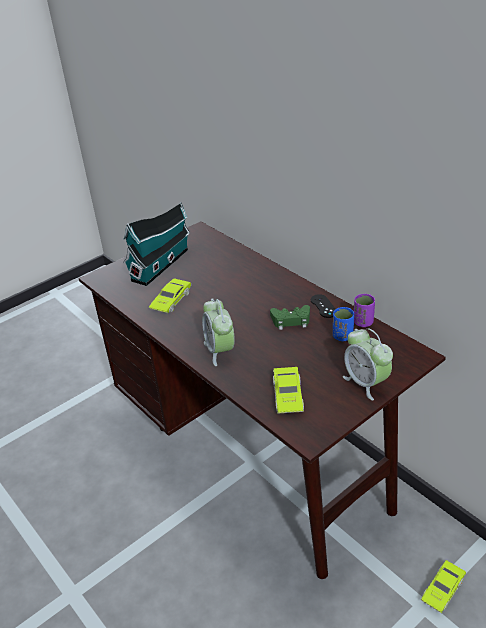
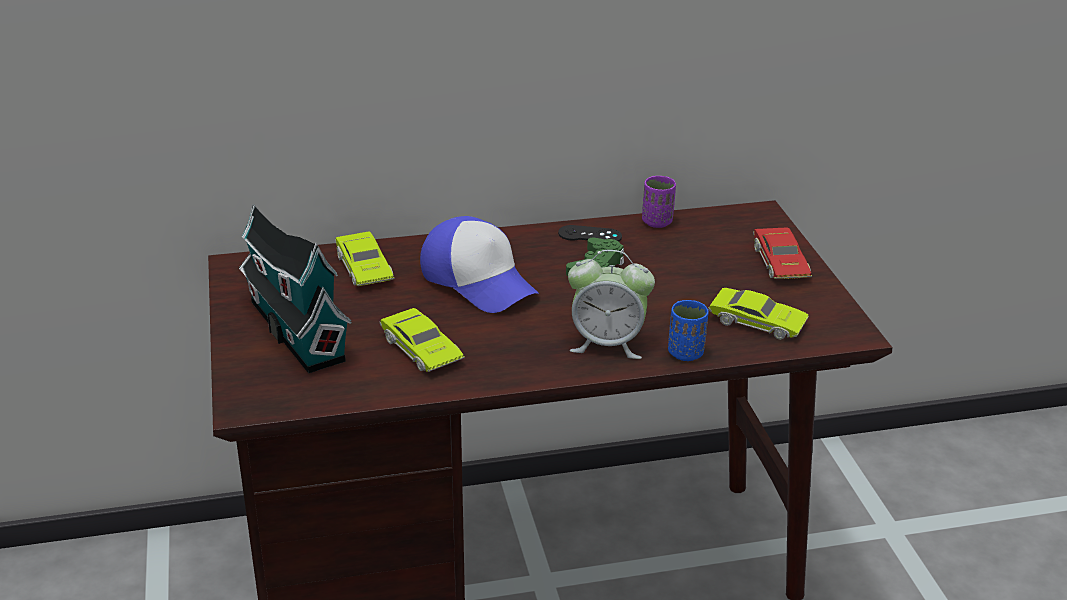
camera: 65 degrees left, 5 degrees down
(244, 291) = (479, 280): none -> cap
(342, 336) = (672, 245): blue cup -> blue cup (685, 353)
(366, 383) = (780, 262): alarm clock -> red toy car
(442, 589) = (876, 502): green toy car -> green toy car (364, 268)

